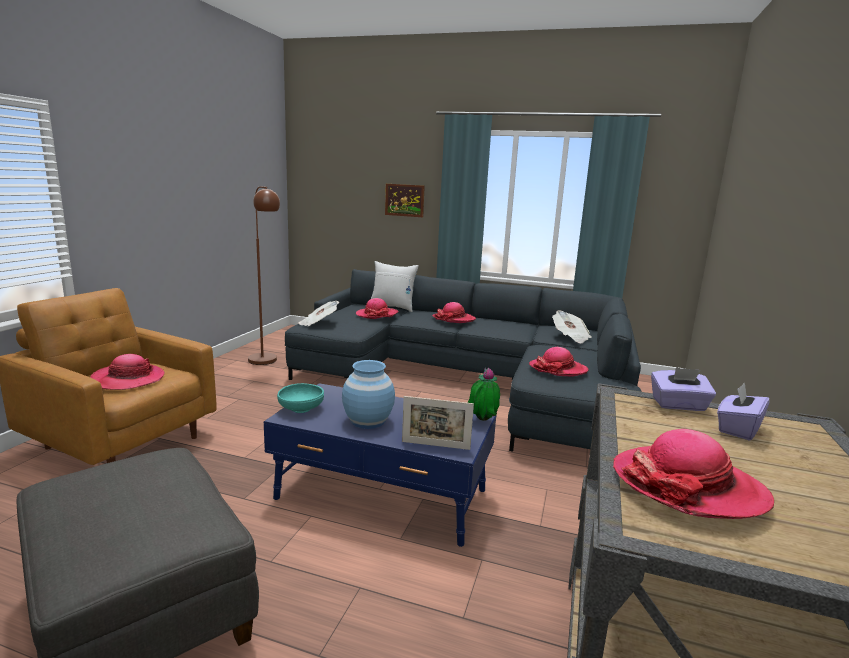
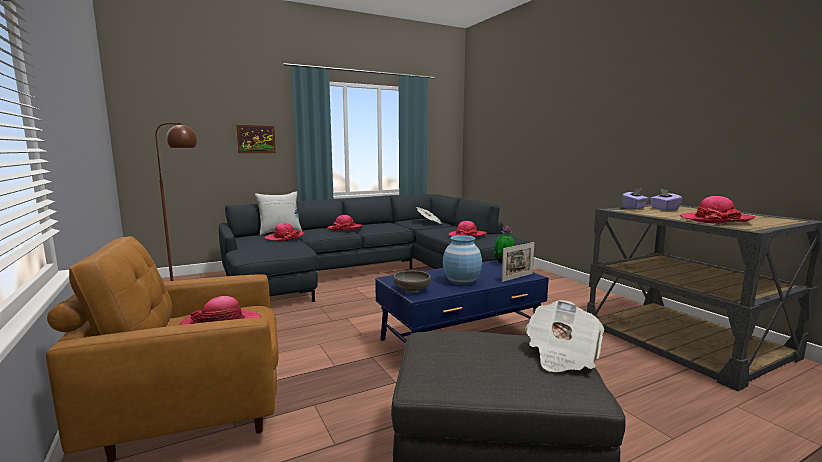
camera: 45 degrees left, 5 degrees down
(301, 409) = (412, 290): turquoise bowl -> grey bowl
(318, 324) = (256, 252): newspaper -> newspaper (561, 355)

